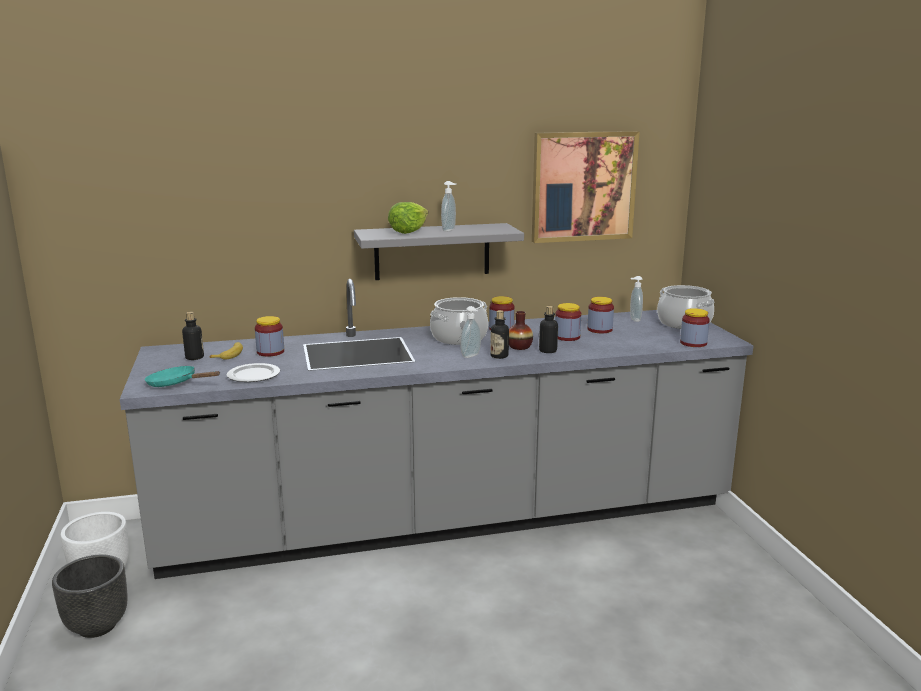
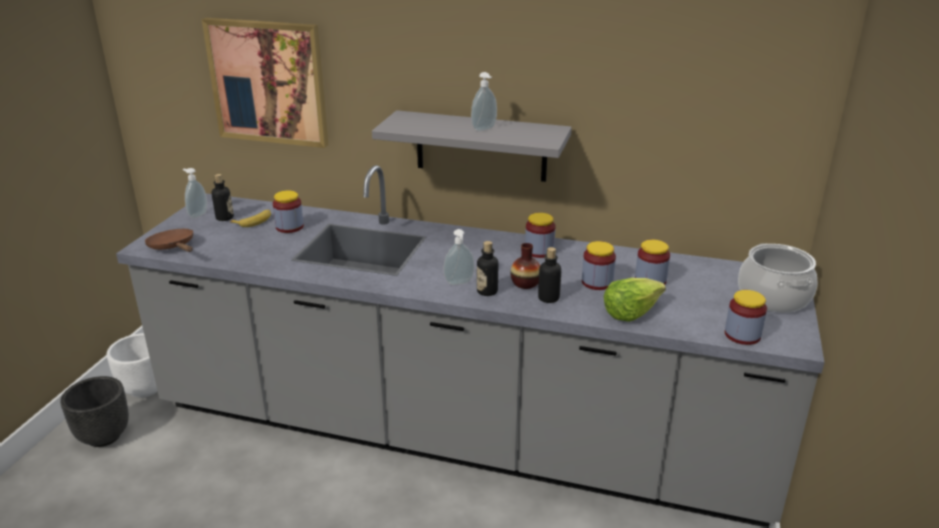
camera: 30 degrees right, 10 degrees up
(176, 384) = (173, 247): turquoise frying pan -> brown frying pan
(253, 375) = (241, 253): plate -> none
(408, 231) = (441, 123): lettuce -> lettuce (630, 312)
(459, 338) = (479, 253): cooking pot -> none
(583, 186) = (676, 94): picture -> picture (268, 82)
(634, 319) = (714, 274): soap dispenser -> soap dispenser (197, 215)

